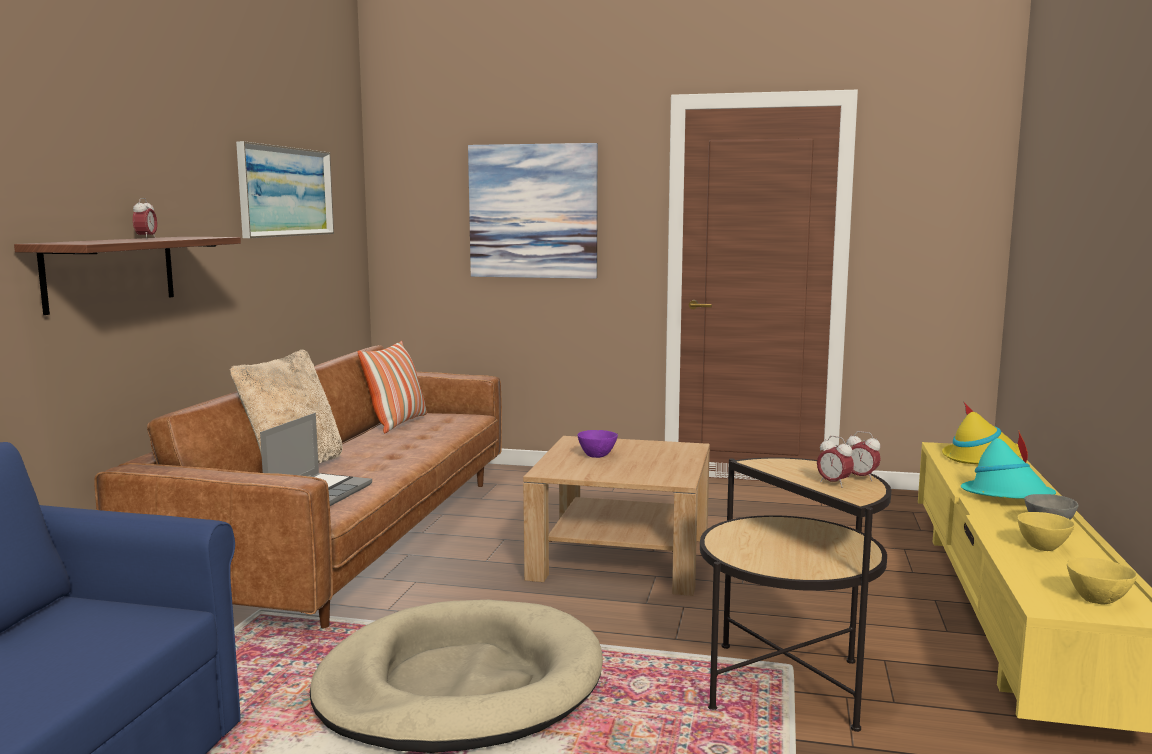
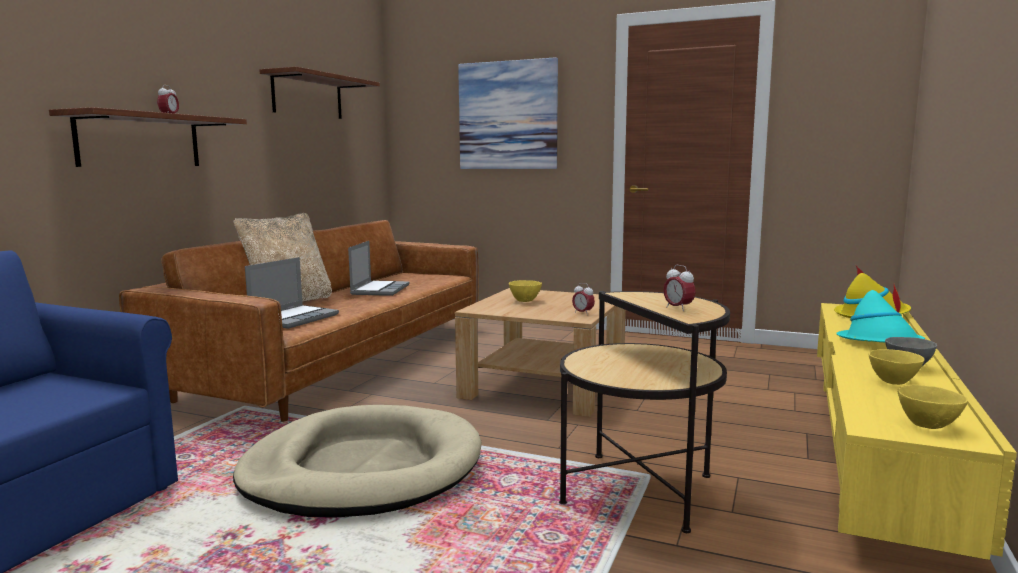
camera: 10 degrees right, 0 degrees up
(286, 192) = (307, 96): picture -> shelf
(395, 442) = (379, 289): none -> laptop
(397, 423) = (392, 279): pillow -> none
(597, 456) = (525, 301): purple bowl -> yellow bowl
(861, 478) = (707, 306): alarm clock -> alarm clock (583, 313)

